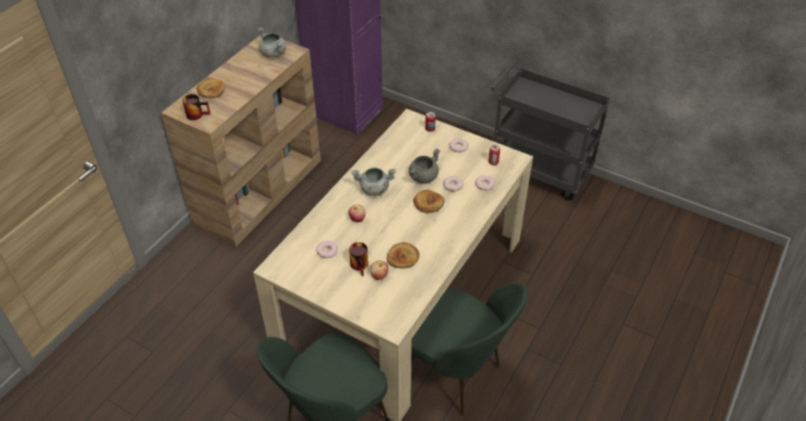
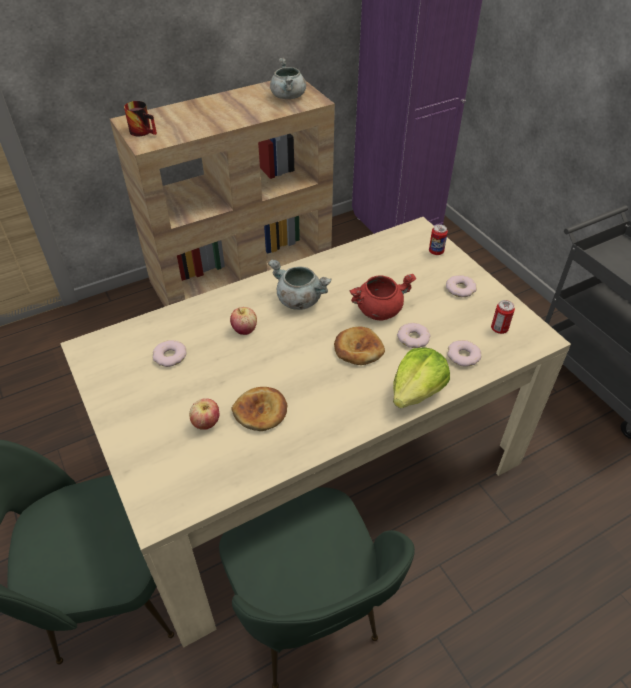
camera: 30 degrees right, 0 degrees up
(211, 90) = (183, 112): bread -> none
(361, 265) = (195, 397): mug -> none
(423, 177) = (379, 310): grey cooking pot -> red cooking pot
(474, 213) = (417, 391): none -> lettuce

